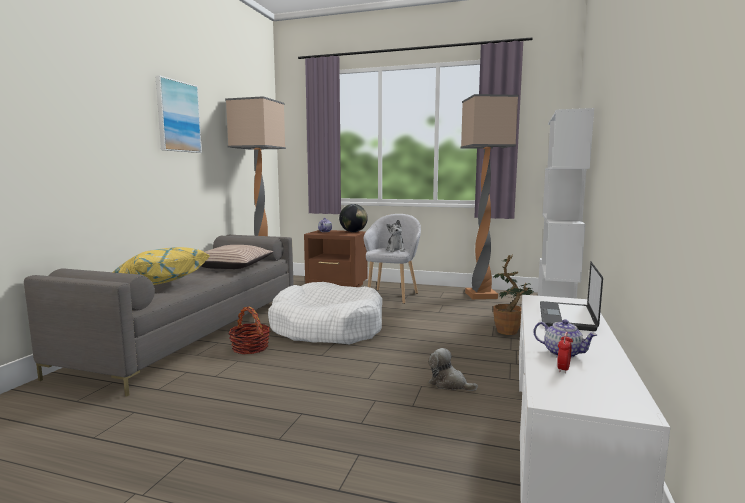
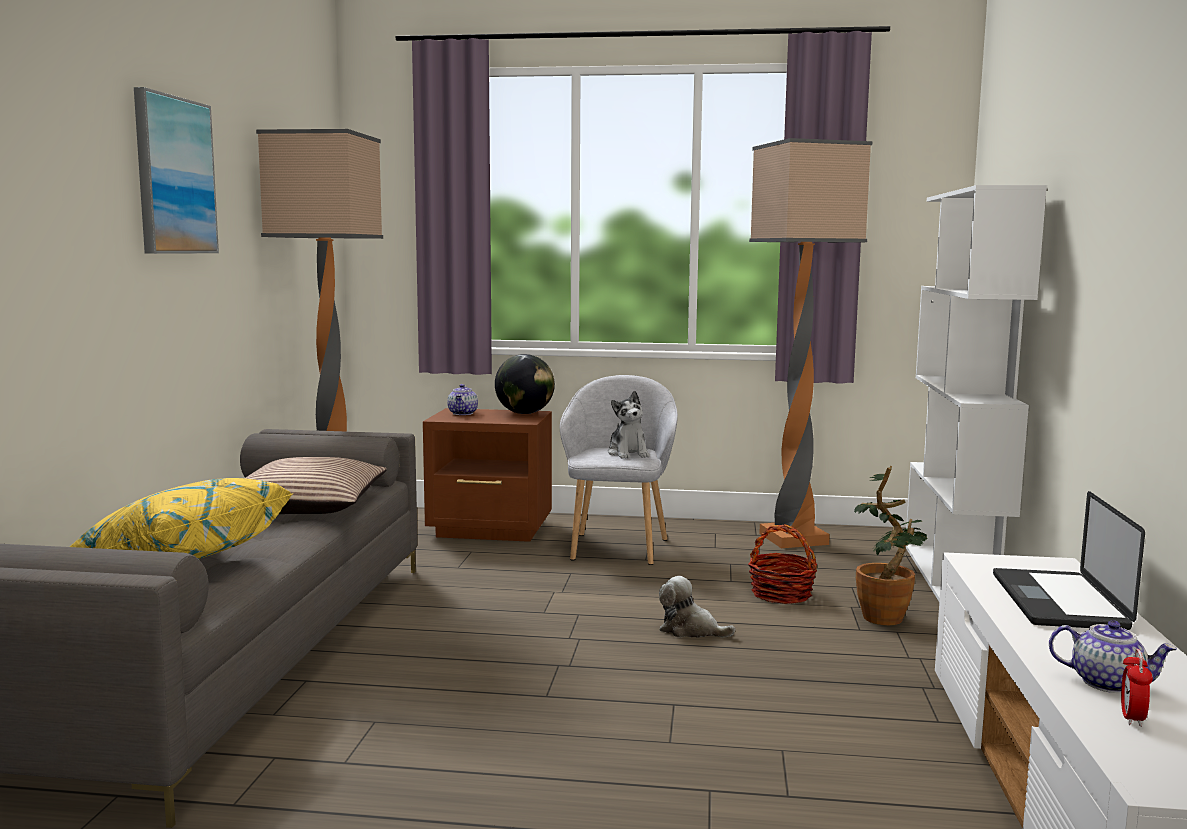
camera: 10 degrees left, 0 degrees up
(250, 348) = (385, 689): basket -> basket (781, 594)
(327, 328) = (524, 632): white dog bed -> none
(449, 384) = (832, 742): plush toy -> plush toy (690, 630)

